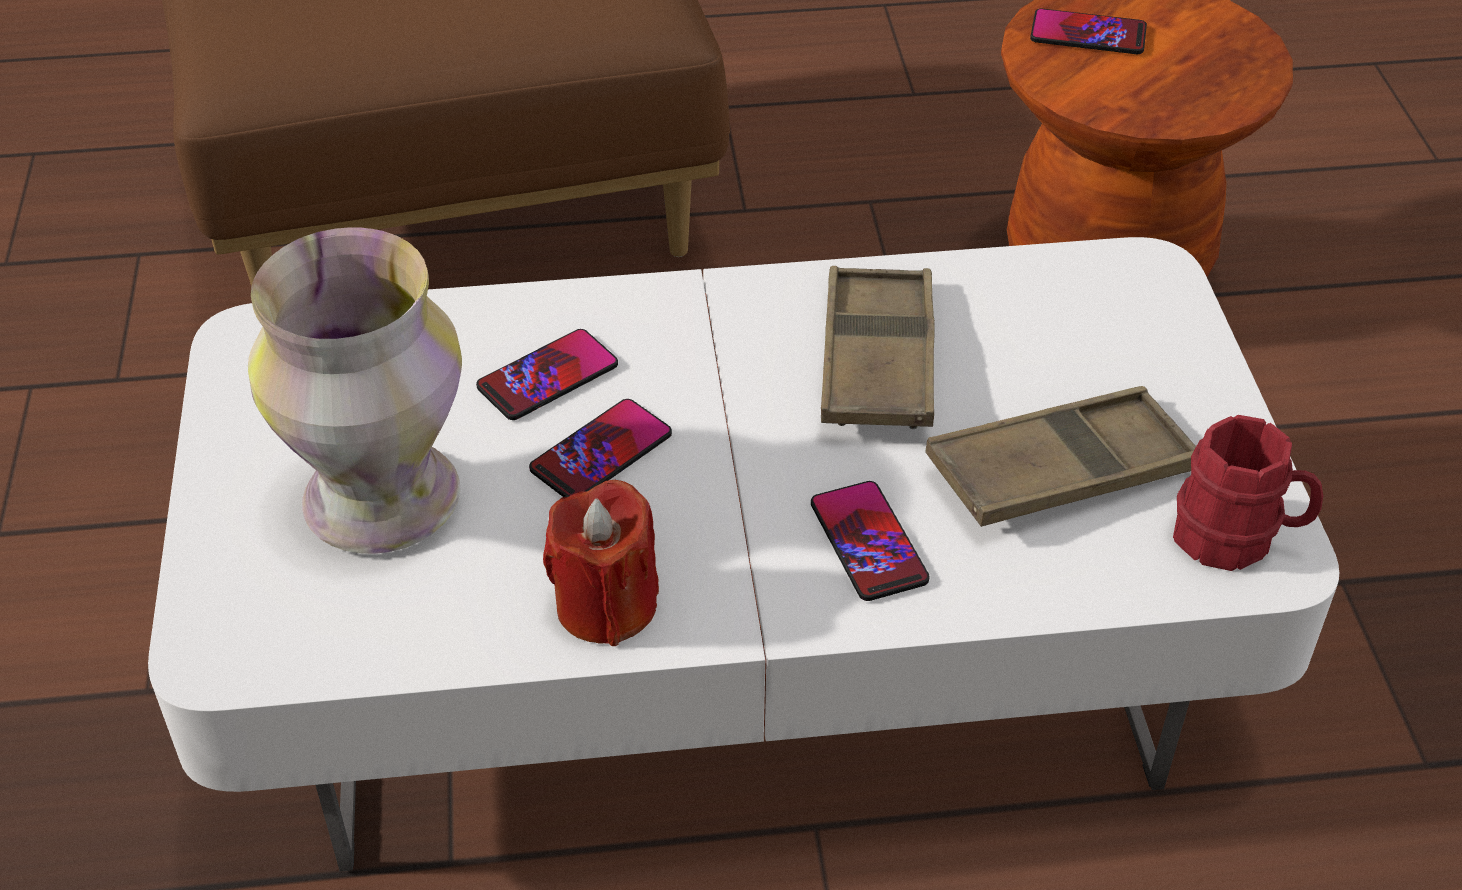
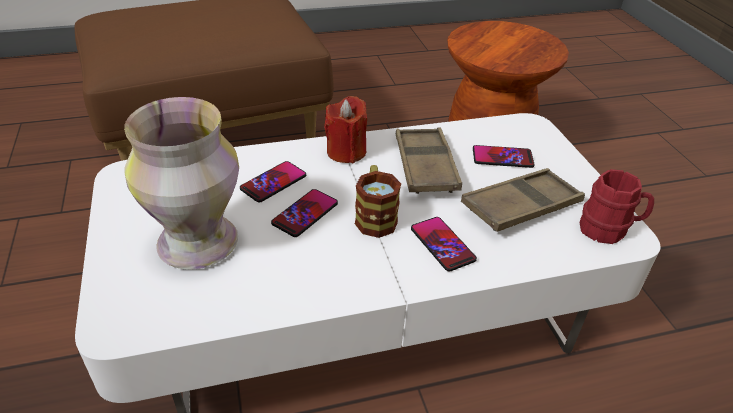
camera: 10 degrees left, 5 degrees down
(606, 605) = (320, 284): red candle -> red candle (346, 152)
(743, 469) = (375, 216): none -> mug
(1088, 34) = (482, 39): phone -> phone (502, 157)

